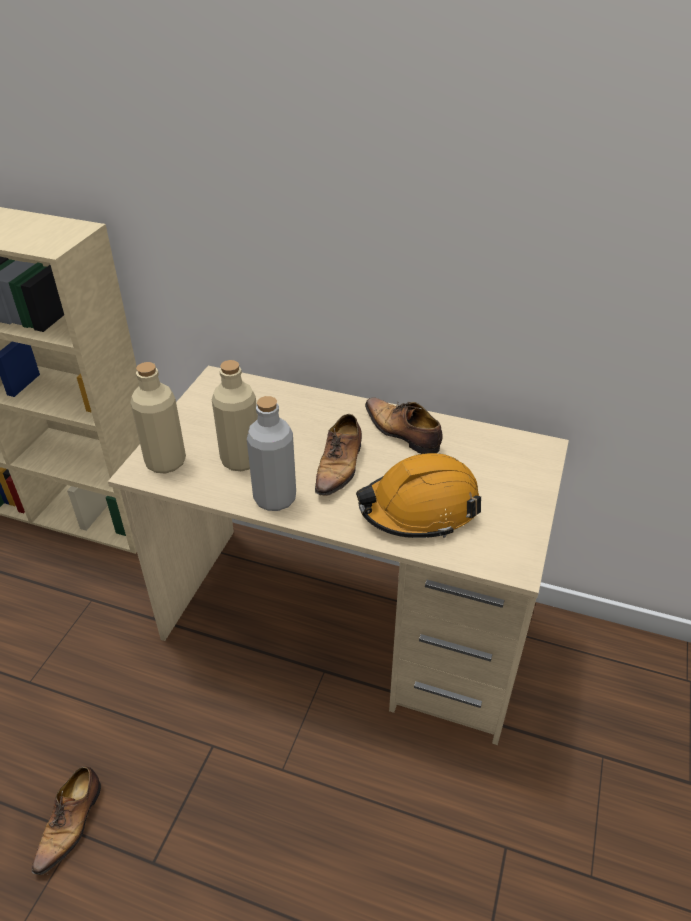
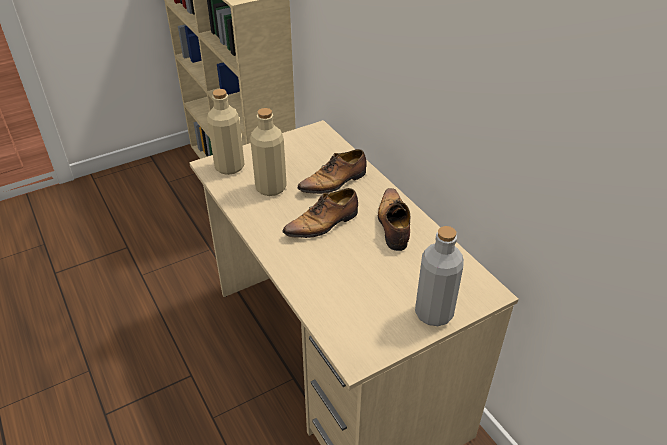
camera: 40 degrees right, 0 degrees up
(71, 823) = (91, 363): shoe -> shoe (335, 182)
(275, 498) = (261, 221): grey bottle -> grey bottle (433, 313)
(419, 509) = (340, 280): orange hard hat -> none

